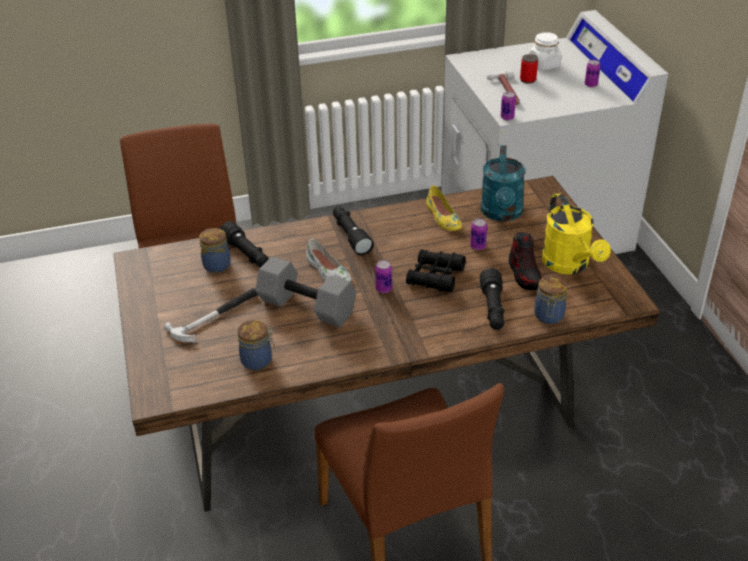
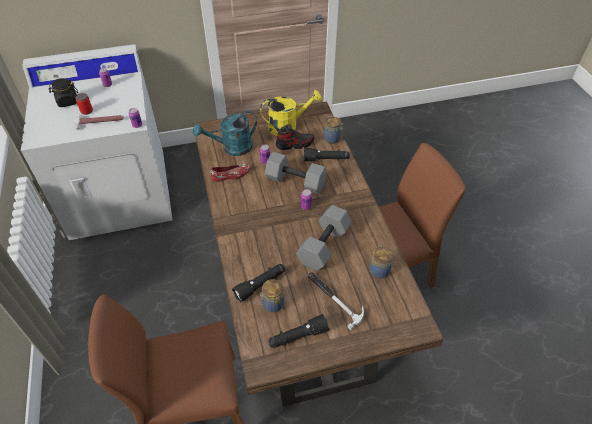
camera: 90 degrees left, 10 degrees up
(327, 271) = (285, 235): white shoe -> none
(350, 236) = (245, 223): black flashlight -> black flashlight (298, 337)
(435, 277) = (295, 182): black binoculars -> grey dumbbell
(442, 218) = (231, 175): yellow shoe -> red shoe
(502, 214) = (232, 148): turquoise watering can -> turquoise watering can turned 150 degrees clockwise
(544, 65) = (67, 101): white jar -> black jar

